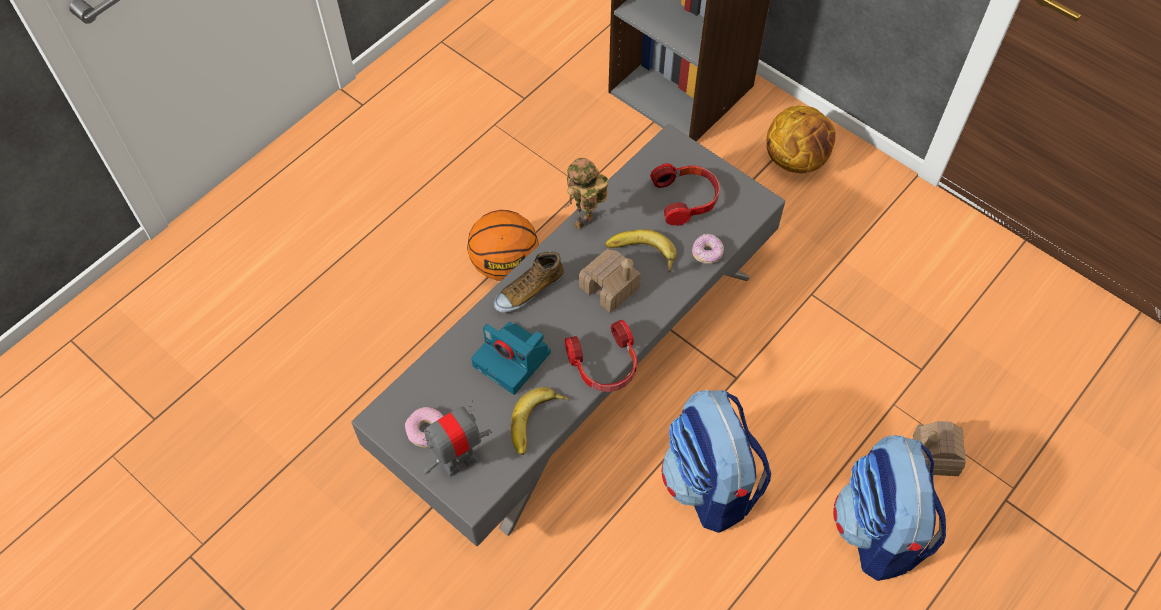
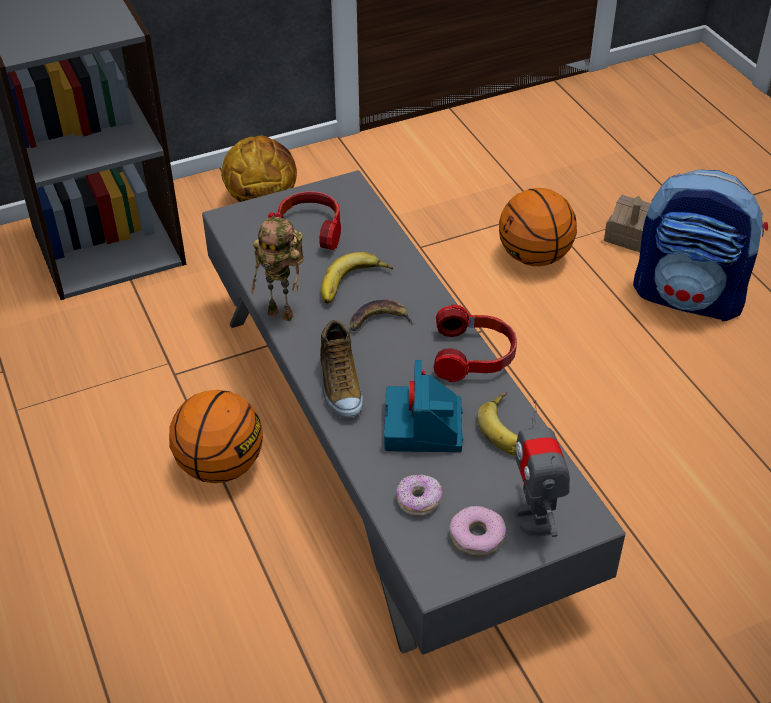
camera: 65 degrees left, 15 degrees down
(513, 359) = (424, 427): camera -> camera turned 120 degrees clockwise
(584, 224) = (283, 314): toy robot -> toy robot turned 45 degrees counterclockwise
(610, 287) = (378, 320): toy house -> banana
(707, 253) = (384, 238): donut -> donut (418, 501)
(710, 484) = (591, 392): backpack -> none
(853, 385) = (534, 257): none -> basketball

